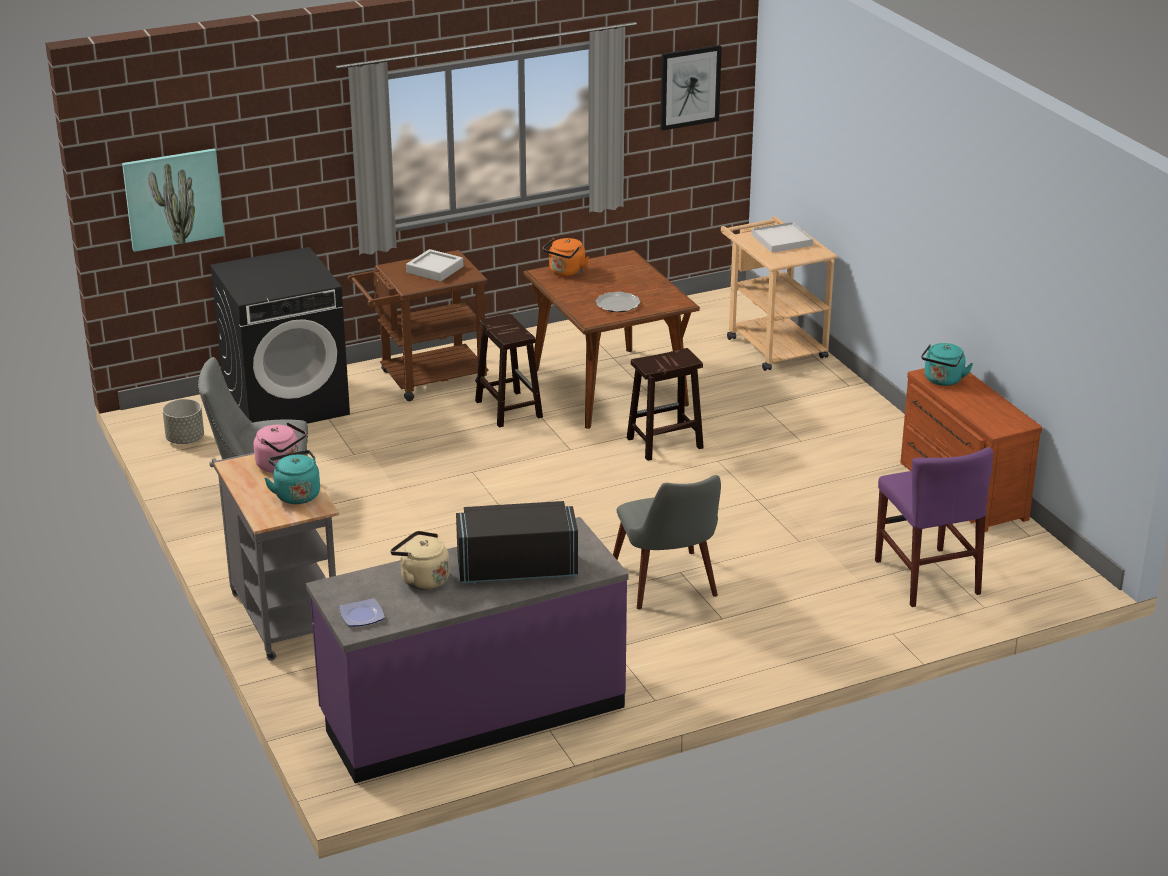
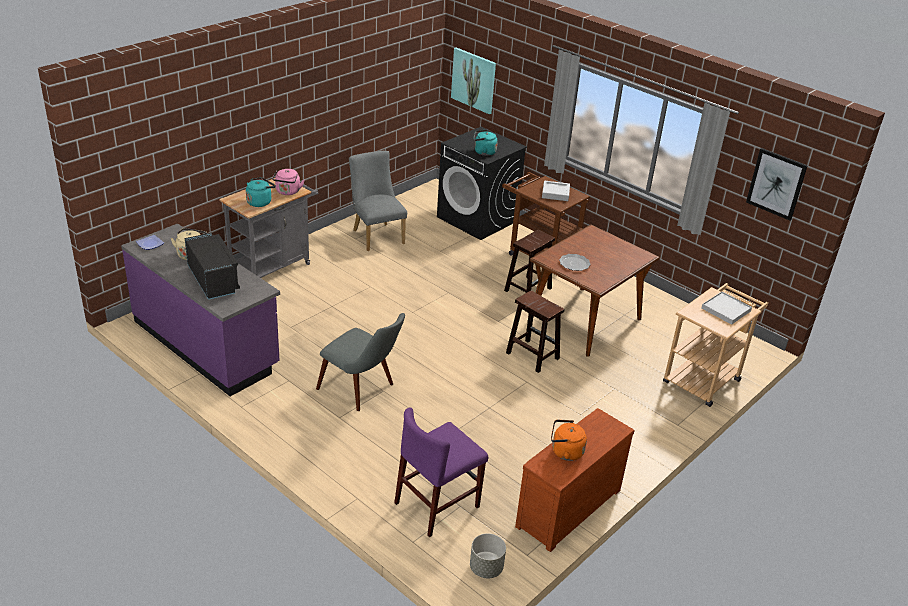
camera: 65 degrees right, 5 degrees up
(185, 439) = (420, 201): grey planter -> grey planter (486, 568)
(566, 272) = (601, 238): orange kettle -> orange kettle (565, 452)
(670, 588) = (363, 390): grey chair -> grey chair turned 105 degrees counterclockwise
(943, 381) = (596, 427): turquoise kettle -> turquoise kettle (483, 152)

